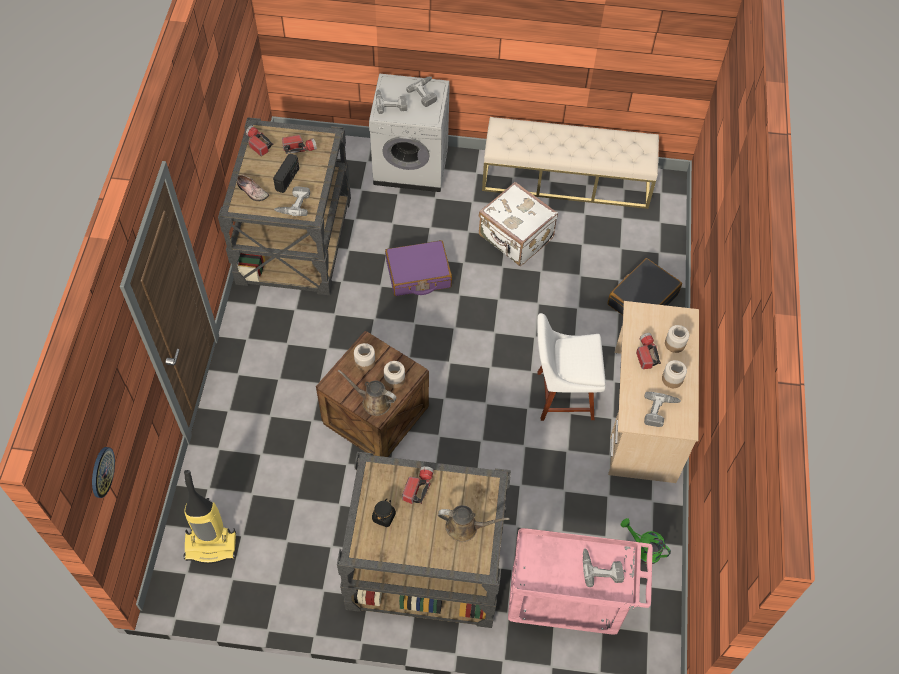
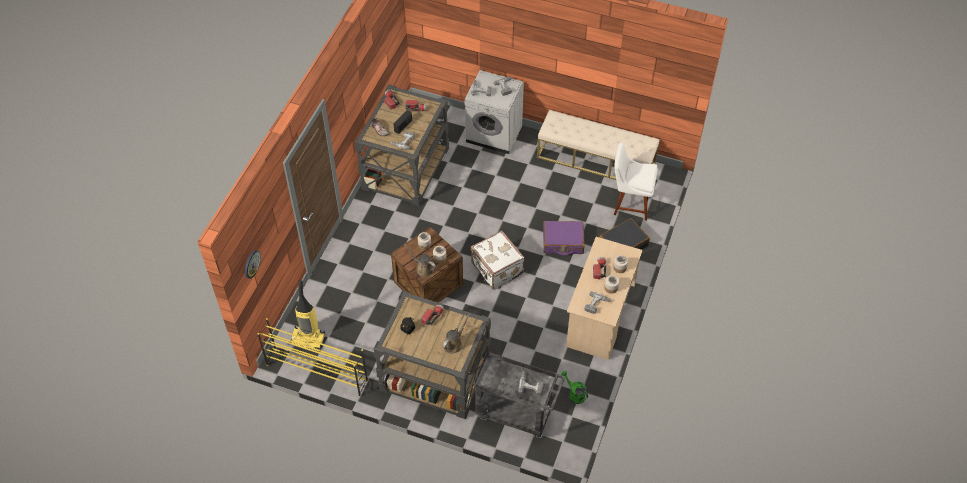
camera: 15 degrees right, 5 degrees down
(238, 600) = (316, 372): none -> yellow shoe rack
(418, 275) = (479, 203): purple suitcase -> purple suitcase (563, 242)
(465, 527) = (454, 343): brown watering can -> brown watering can turned 75 degrees counterclockwise
(515, 238) = (550, 191): white suitcase -> white suitcase (496, 269)
(561, 395) = (550, 294): white chair -> white chair (630, 203)
(569, 606) = (517, 417): pink cart -> grey cart

